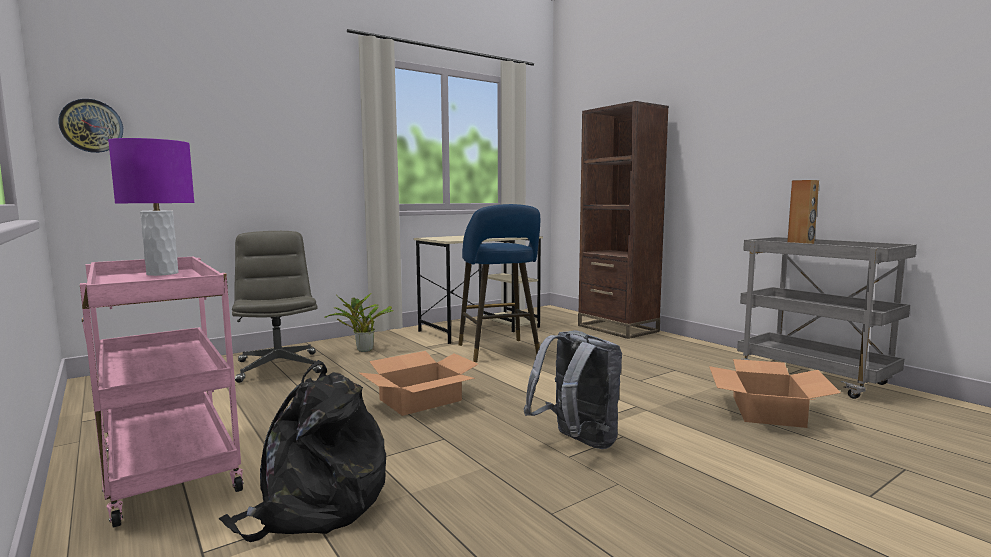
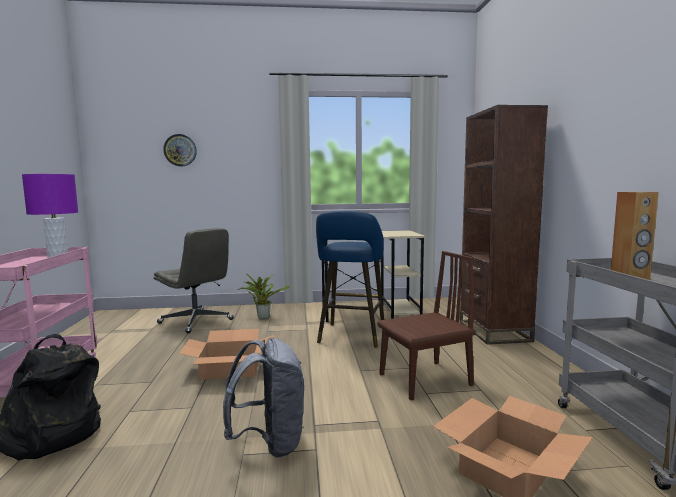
camera: 30 degrees right, 0 degrees up
(91, 126) = (109, 158): wall clock -> wall clock (180, 150)
(278, 367) = (196, 321): grey office chair -> grey office chair turned 120 degrees clockwise
(623, 371) = (424, 380): none -> brown chair

